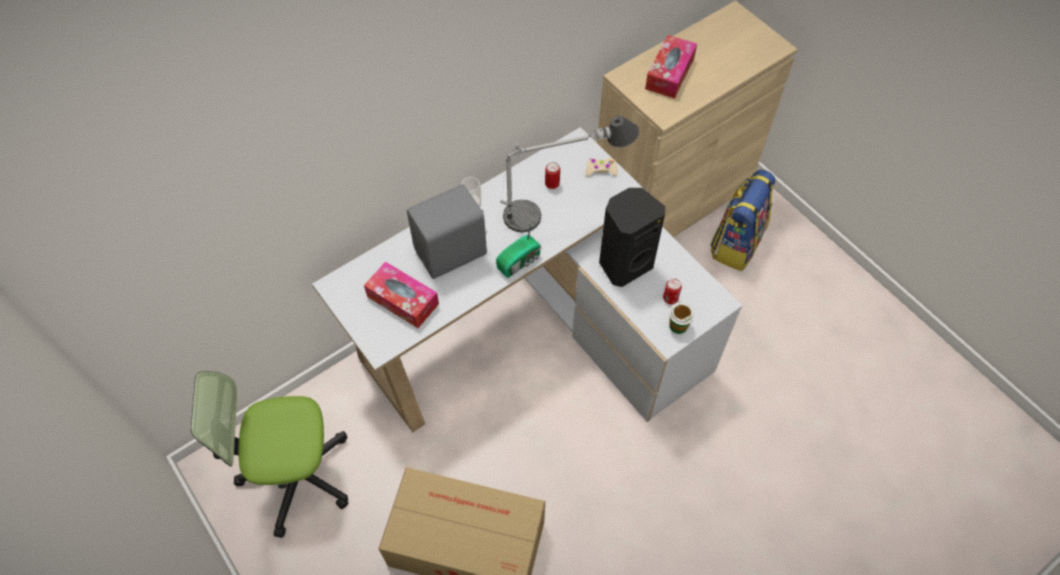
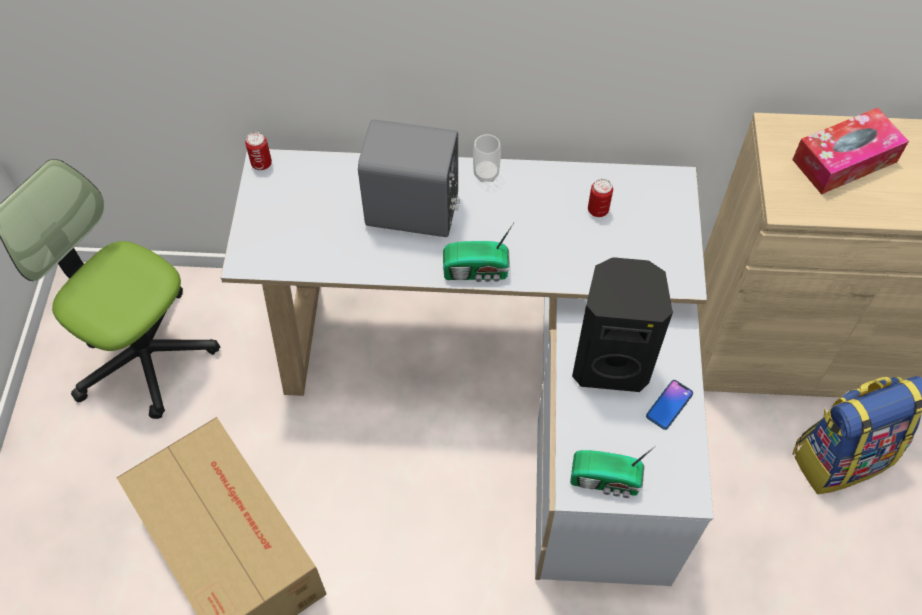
camera: 40 degrees right, 0 degrees up
(403, 300) = (316, 226): tissue box -> none
(561, 208) = (581, 244): table lamp -> none
(601, 170) = (672, 231): beige game controller -> none
(670, 298) = (627, 442): can -> can (261, 163)
(672, 264) = (669, 405): none -> phone
(678, 325) = (606, 481): cup -> radio

